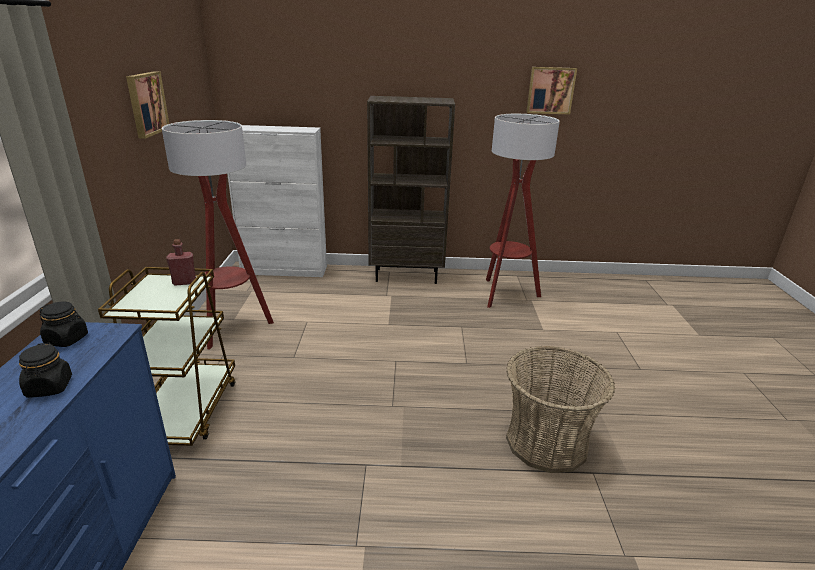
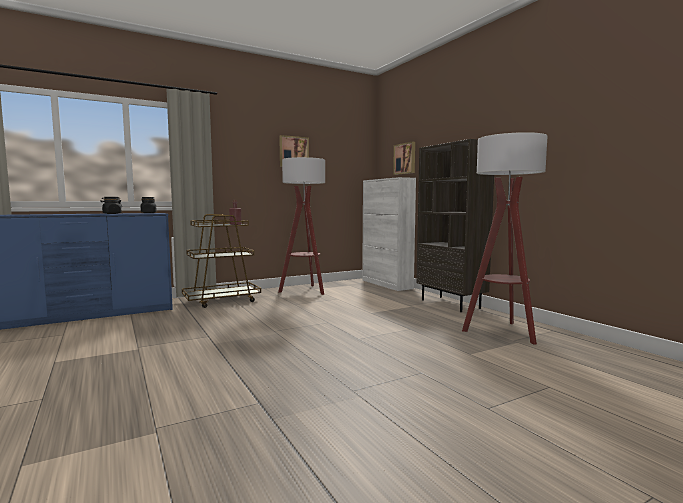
camera: 60 degrees right, 20 degrees down
(546, 442) = (284, 379): basket -> none
(550, 90) = (588, 117): picture -> picture (405, 158)

